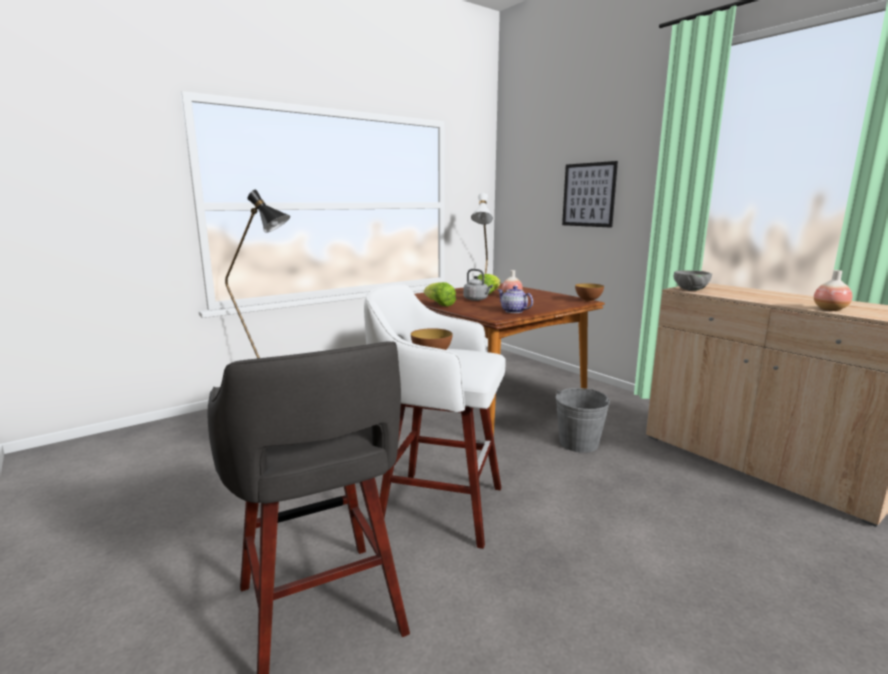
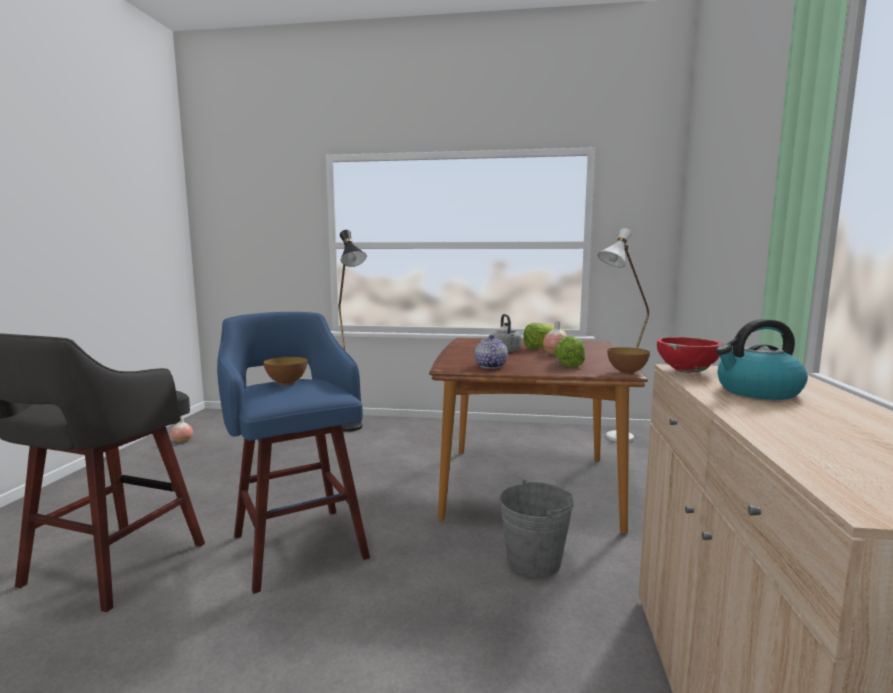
camera: 45 degrees right, 5 degrees down
(437, 506) = (298, 544): white stool -> blue stool
(439, 304) = (453, 349): lettuce -> lettuce (568, 364)
(588, 195) = (738, 225): picture -> none
(690, 290) = (686, 372): grey bowl -> red bowl
(745, 294) = (757, 392): none -> kettle
(830, 309) = (789, 441): vase -> vase (182, 441)

